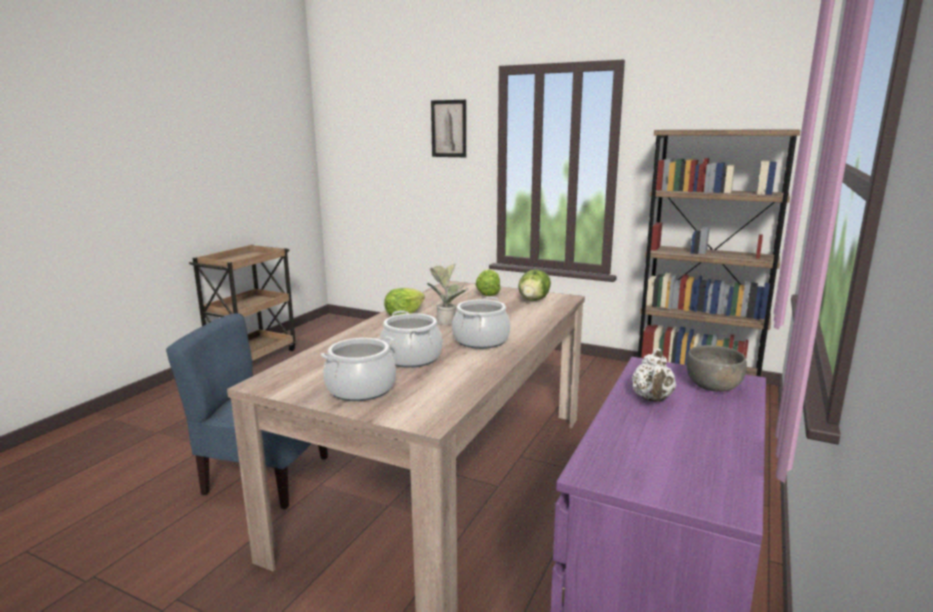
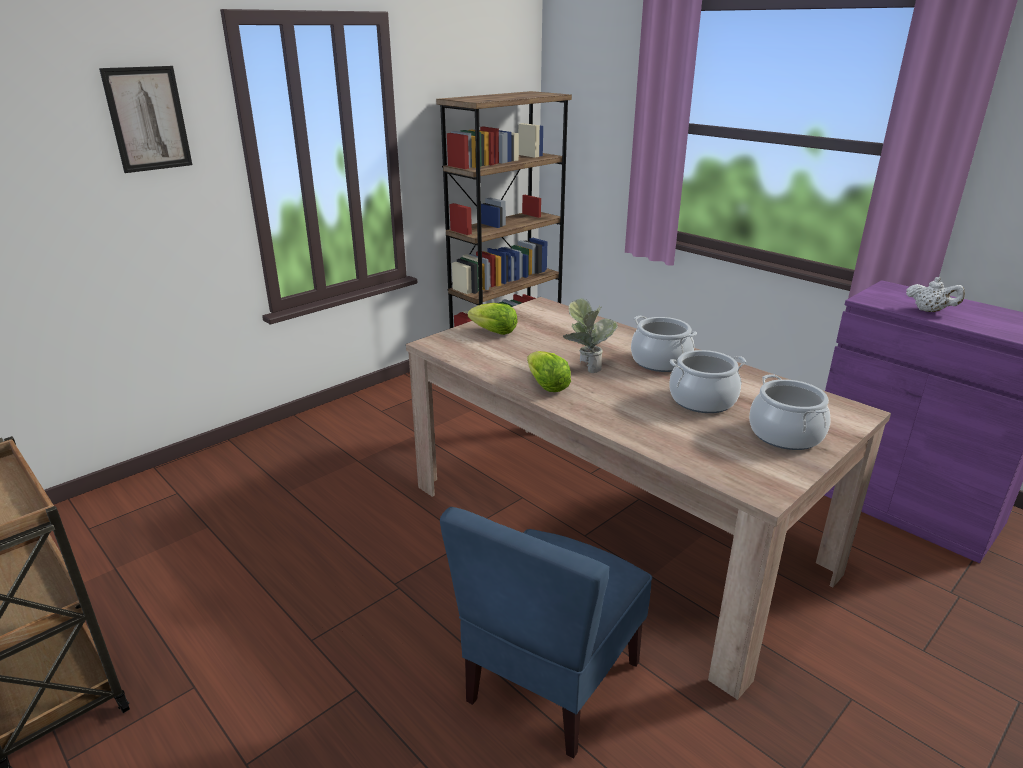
camera: 70 degrees left, 10 degrees up
(533, 300) = (539, 318): lettuce -> none
(713, 386) = (902, 293): grey bowl -> none

